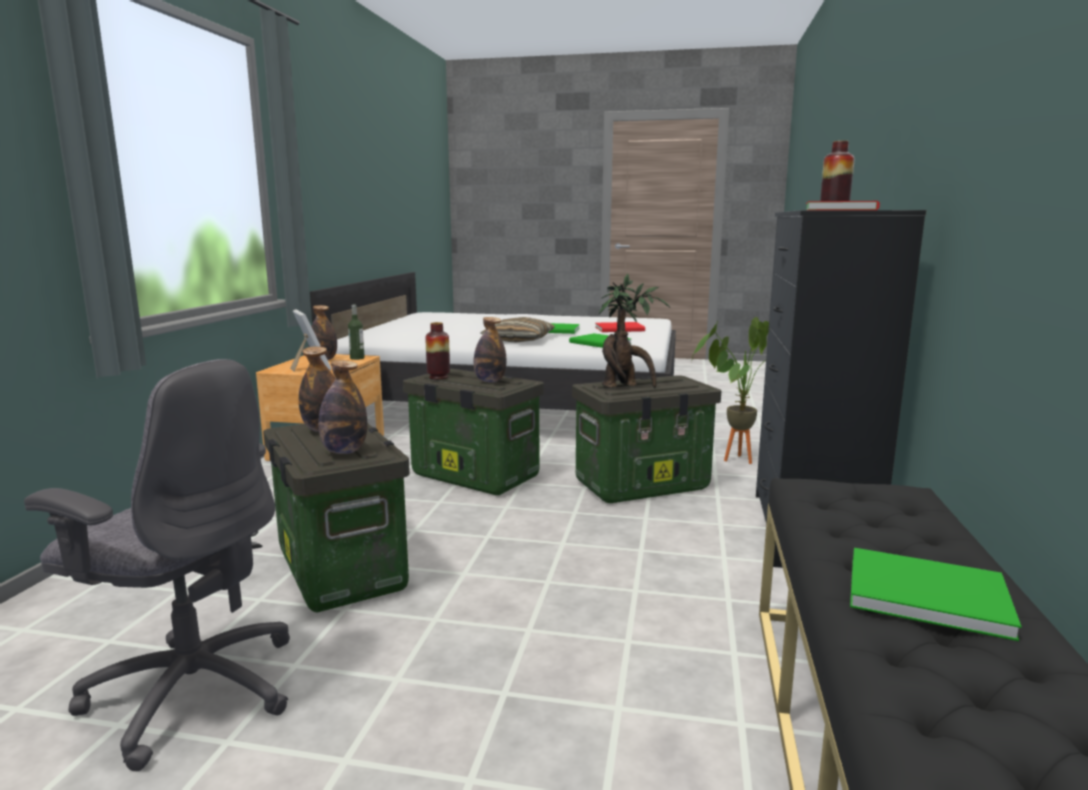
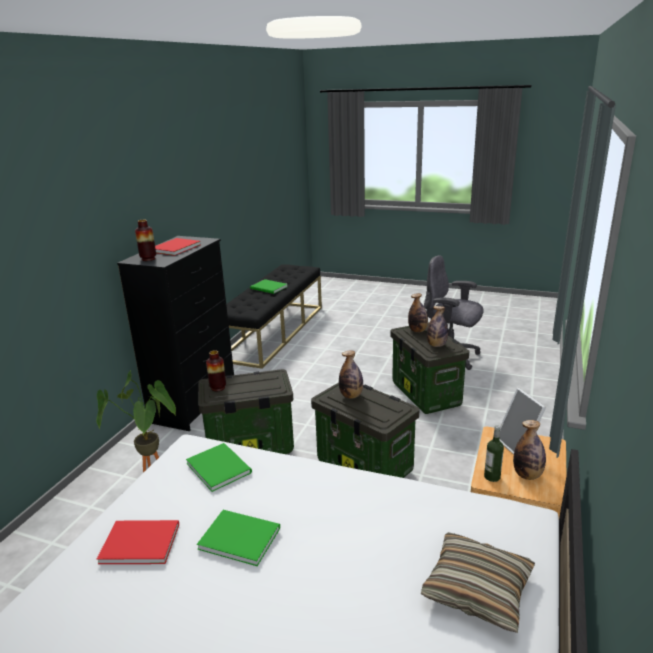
camera: 170 degrees left, 10 degrees up
(438, 377) = (390, 405): vase -> vase (218, 388)
(519, 340) = (305, 491): pillow -> pillow (477, 589)
(625, 387) = (261, 382): potted plant -> none

